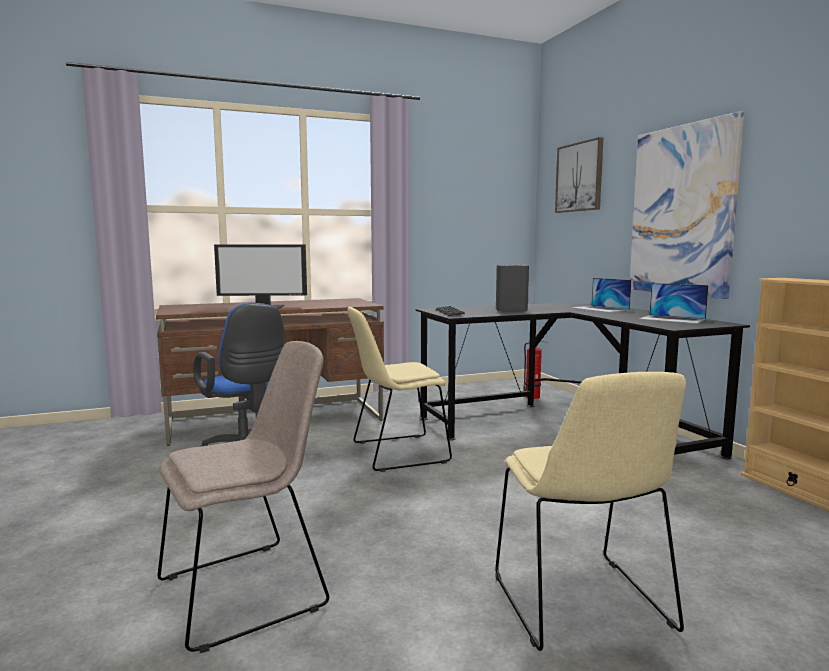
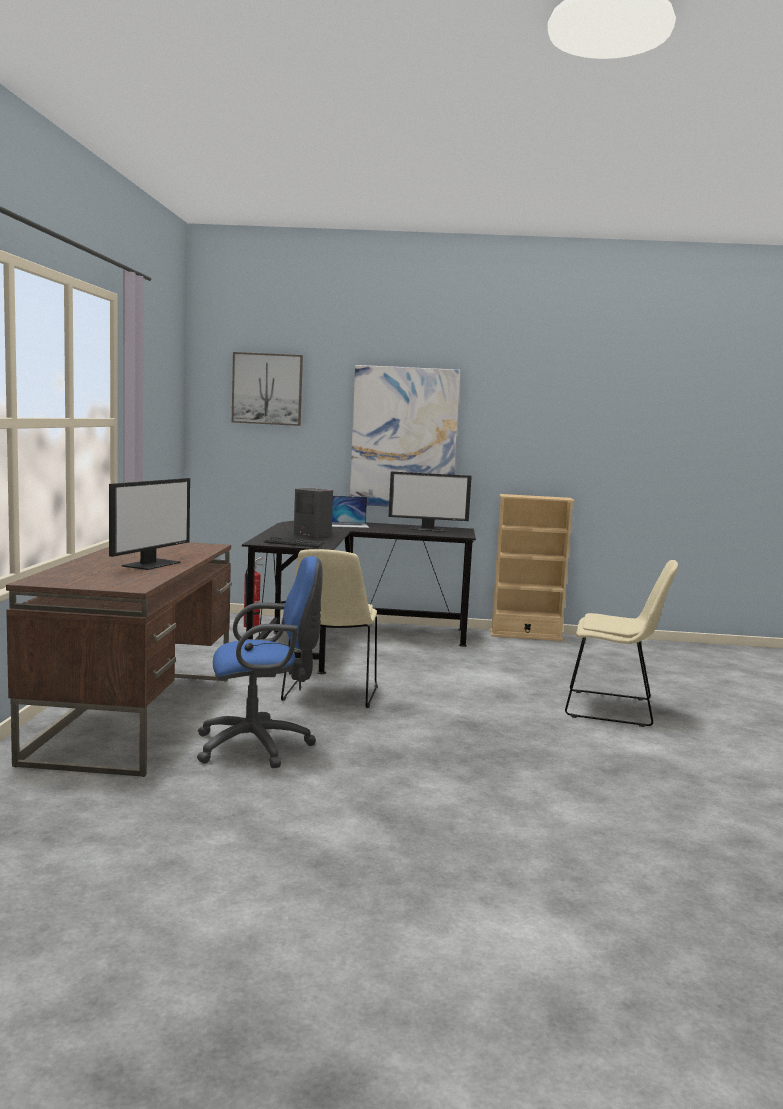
camera: 65 degrees left, 0 degrees up
(248, 590) = (542, 777): beige chair -> none
(672, 319) = (428, 529): laptop -> monitor

